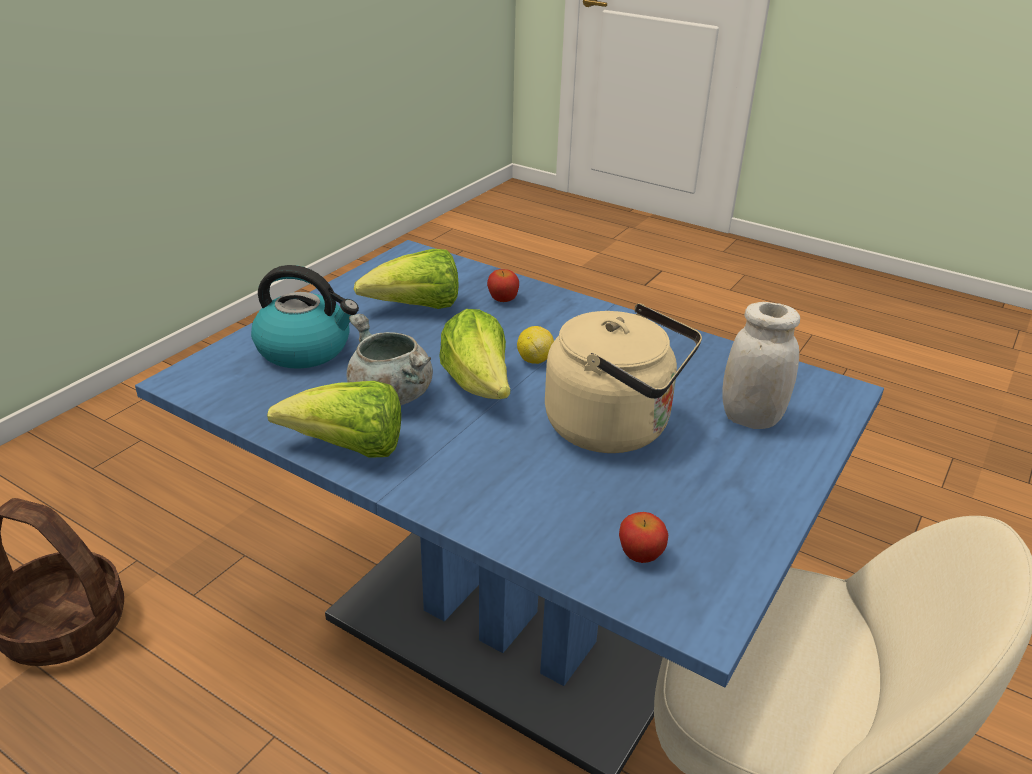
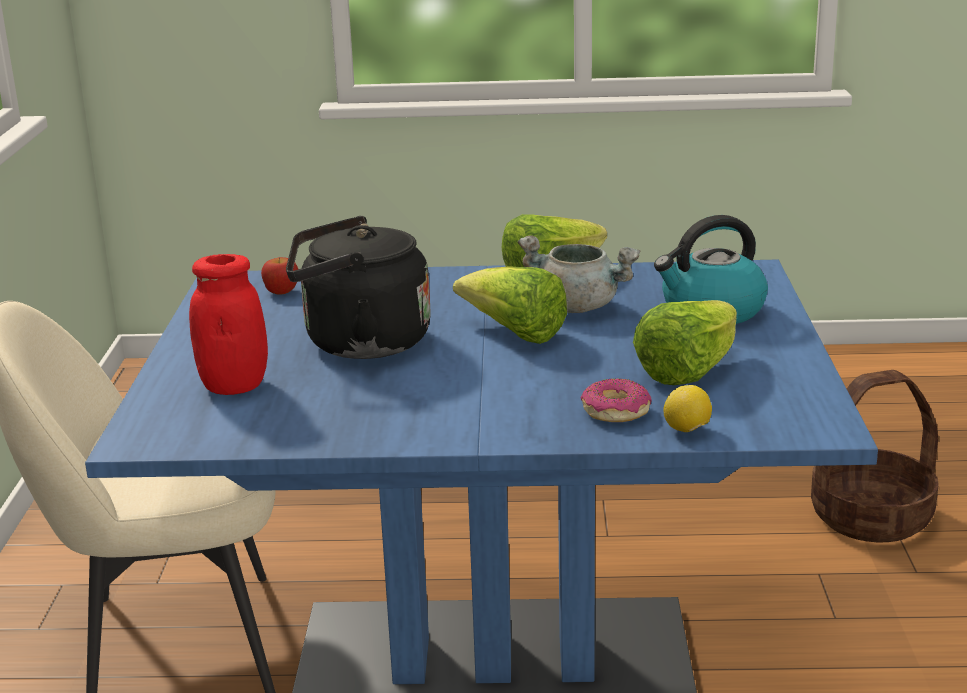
camera: 150 degrees right, 10 degrees down
(502, 299) = (615, 412): apple -> donut
(534, 360) = (493, 367): lemon -> lemon (687, 430)
(615, 428) = (359, 343): beige kettle -> black kettle
(750, 418) = (234, 386): white jar -> red jar

